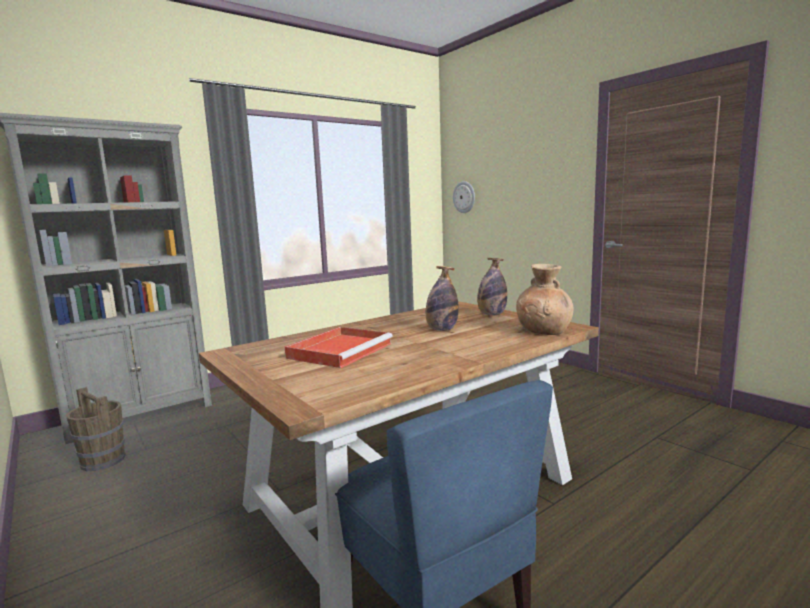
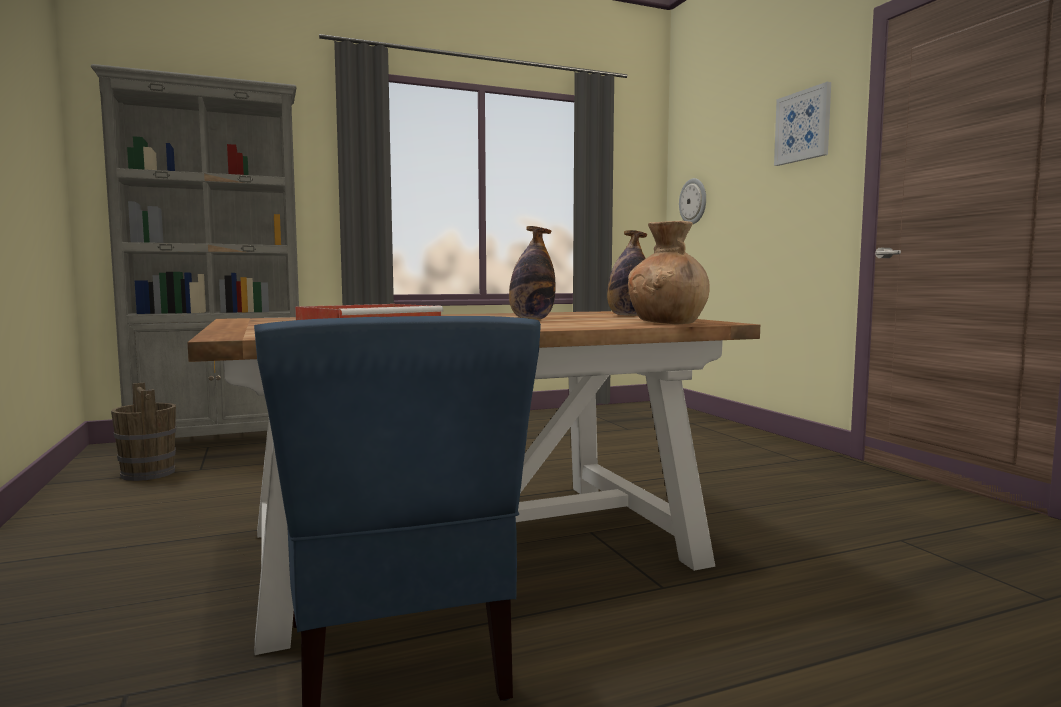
camera: 15 degrees right, 5 degrees down
(548, 154) = (803, 126): none -> picture

